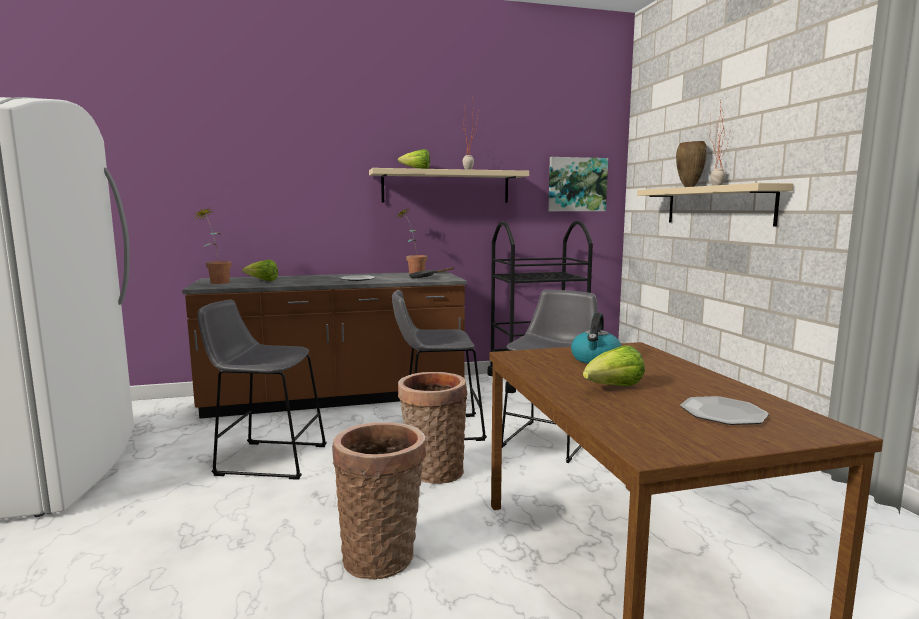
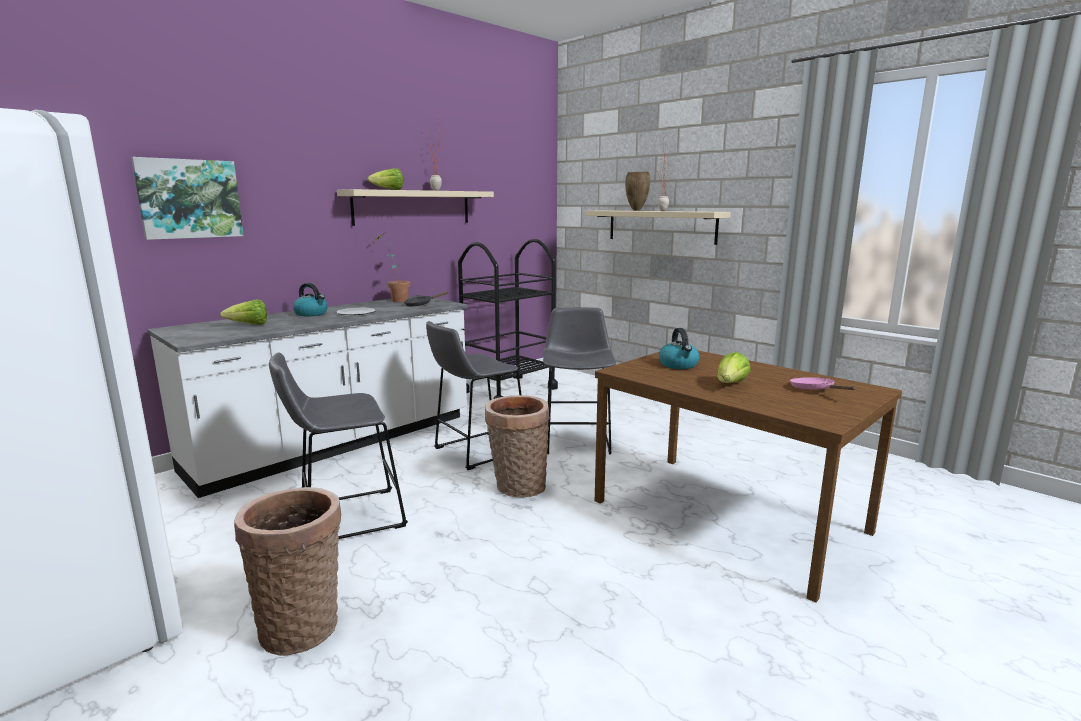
camera: 30 degrees left, 5 degrees up
(216, 282) = (192, 332): potted plant -> none
(324, 277) = (312, 314): none -> kettle
(336, 398) = (337, 443): brown counter -> white counter
(382, 554) = (559, 561): basket -> basket (302, 624)
(577, 184) = (521, 203): picture -> picture (189, 199)
(723, 413) = (815, 390): plate -> pink frying pan

